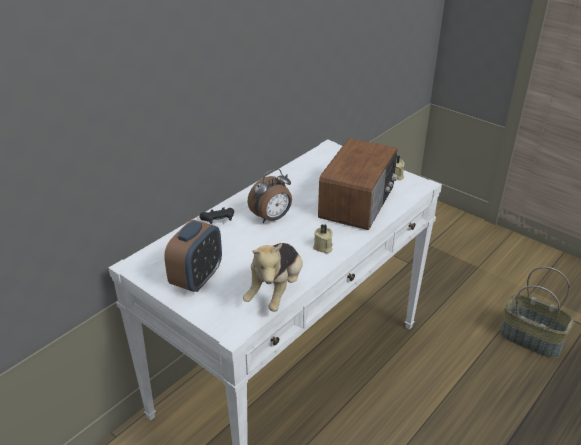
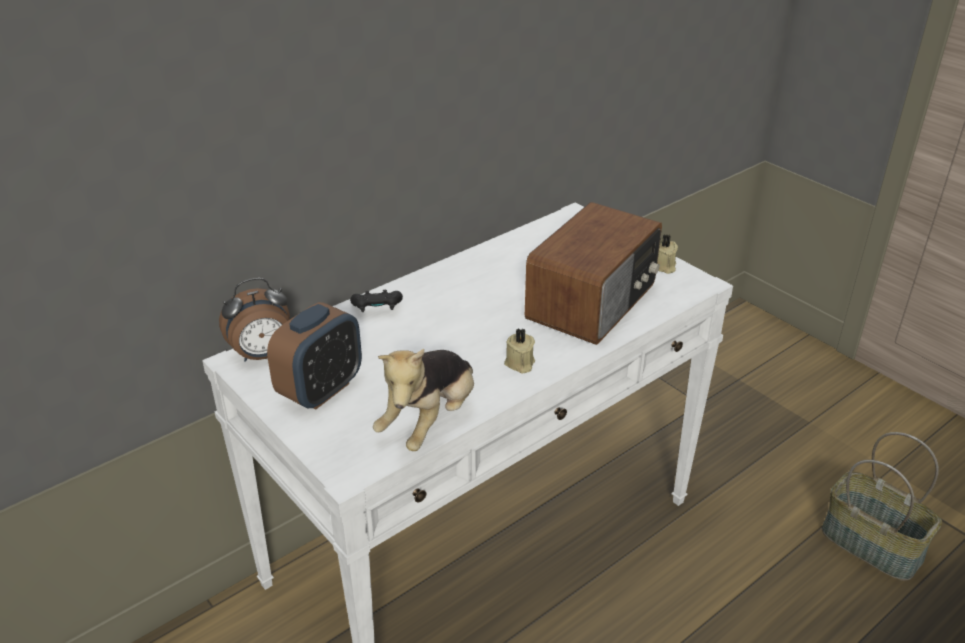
camera: 10 degrees right, 0 degrees up
(272, 218) = (456, 313): alarm clock -> alarm clock (262, 355)

